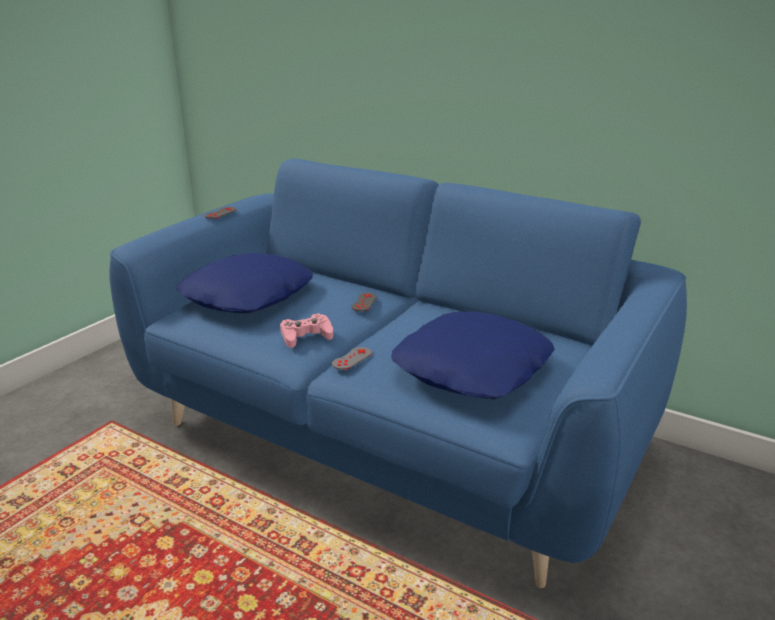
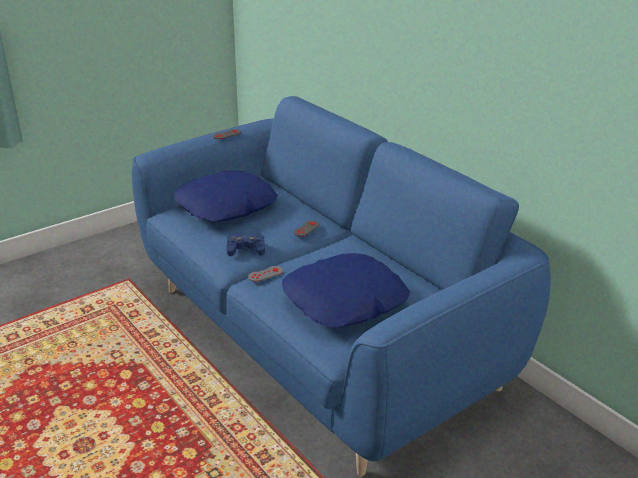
camera: 20 degrees right, 5 degrees up
(306, 336) = (246, 249): pink game controller -> blue game controller

